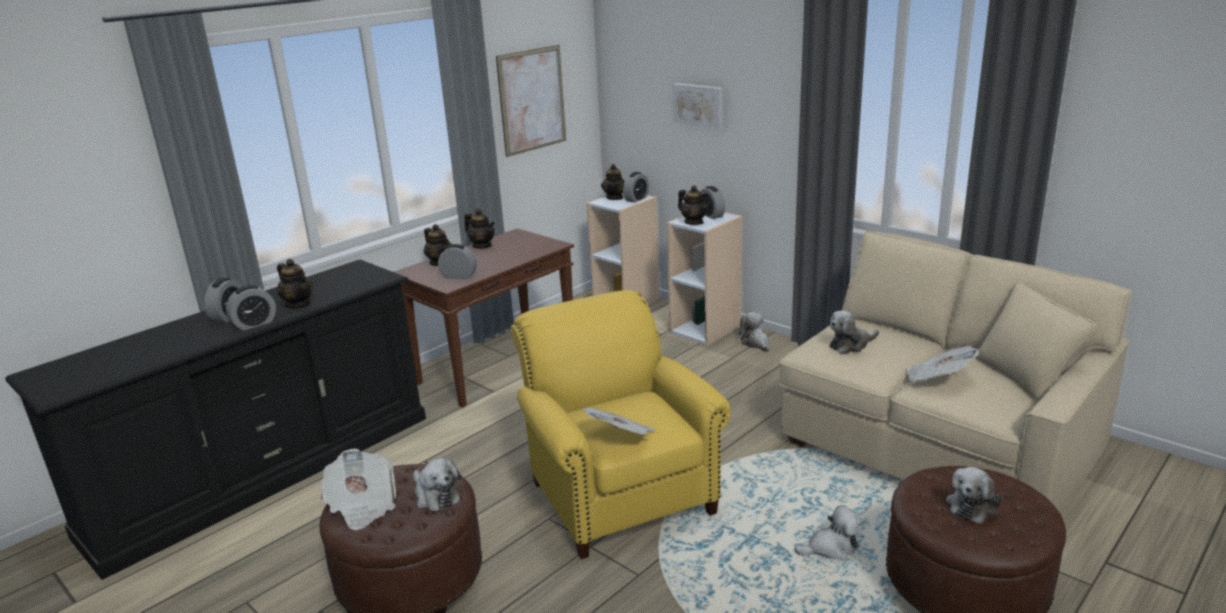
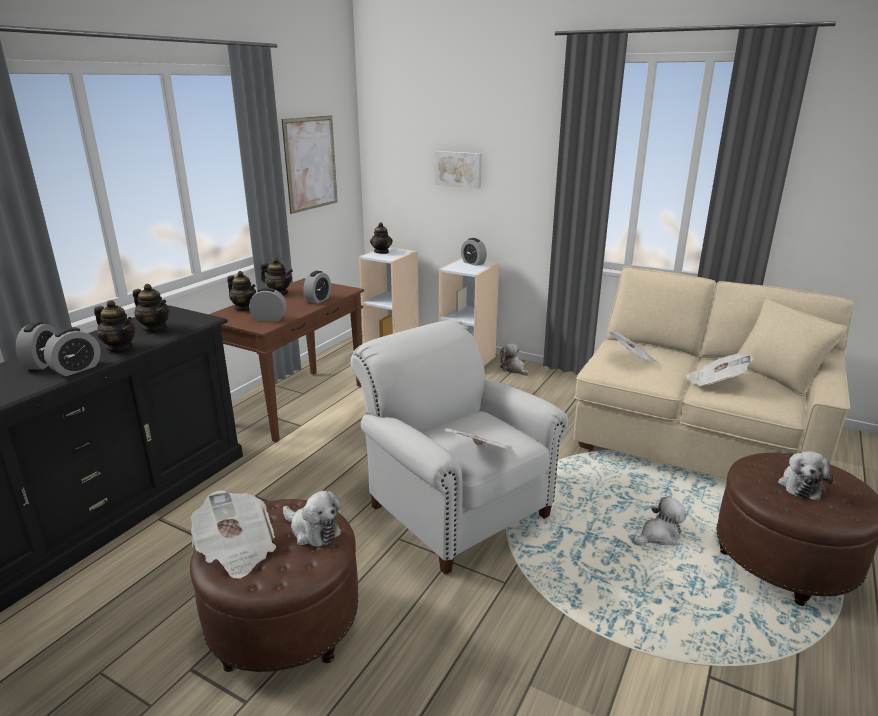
camera: 15 degrees left, 0 degrees up
(618, 493) = (453, 507): yellow armchair -> white armchair
(636, 199) = (401, 253): alarm clock -> alarm clock (318, 300)
(694, 222) = (462, 268): teapot -> teapot (155, 328)
(851, 344) = (632, 360): plush toy -> newspaper

